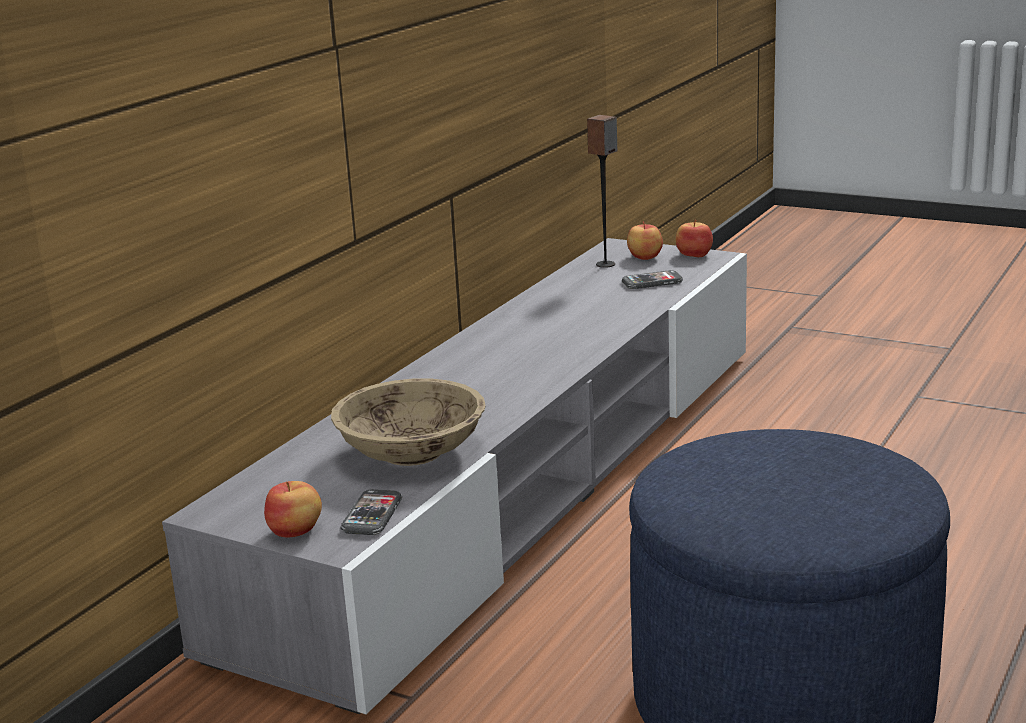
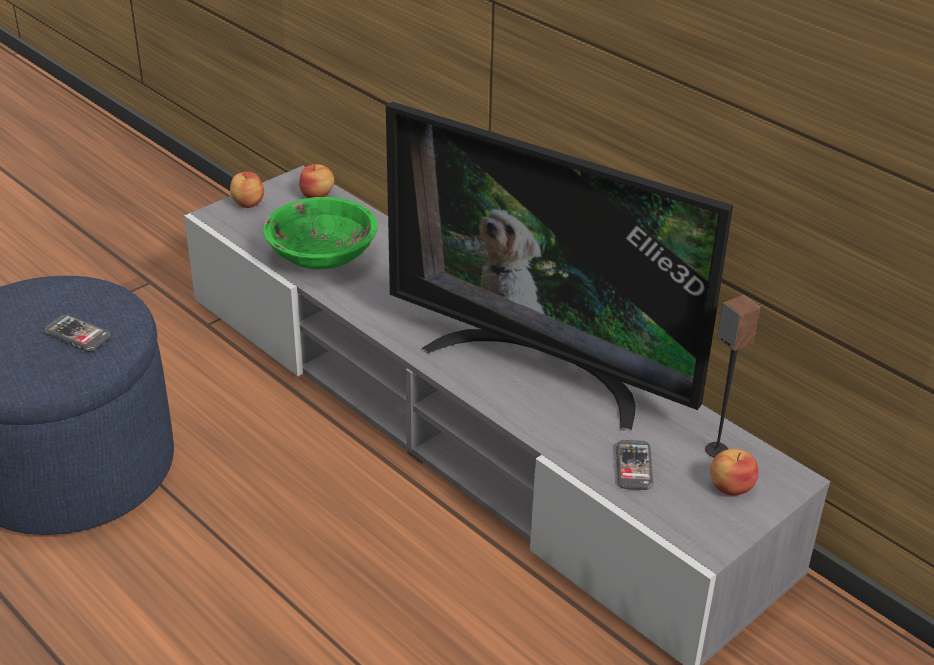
camera: 105 degrees right, 15 degrees up
(372, 515) = (243, 229): phone -> phone (77, 335)
(412, 452) = (321, 256): beige bowl -> green bowl
(545, 324) = (543, 366): none -> television
(694, 254) = (723, 530): apple -> apple (317, 195)

